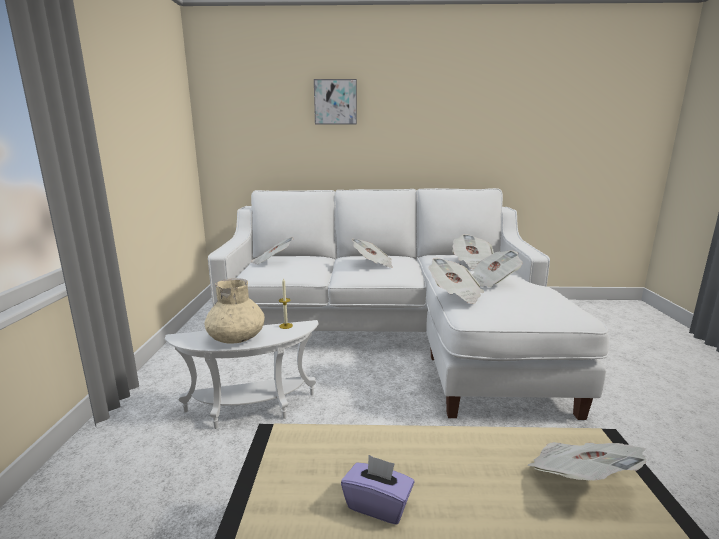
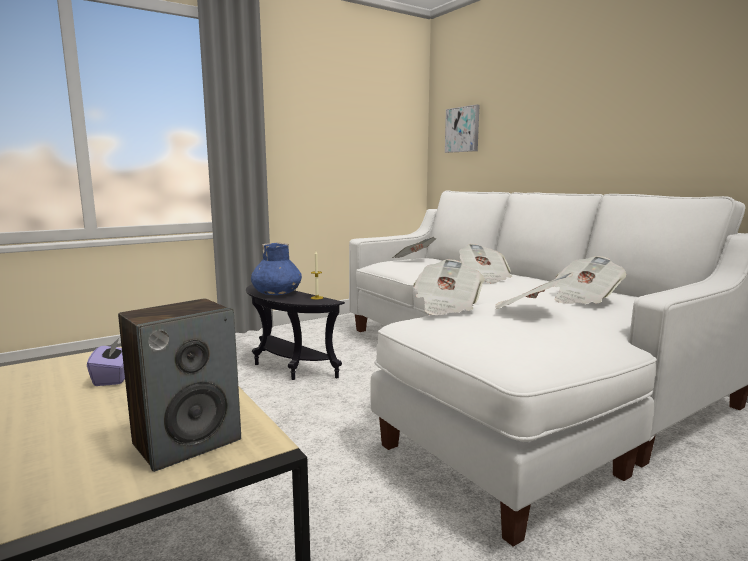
camera: 55 degrees right, 5 degrees down
(237, 338) = (277, 293): beige vase -> blue vase
(251, 411) = (287, 367): white side table -> black side table
(335, 102) = (542, 88): picture -> picture (463, 129)
(578, 479) = (187, 442): newspaper -> speaker

